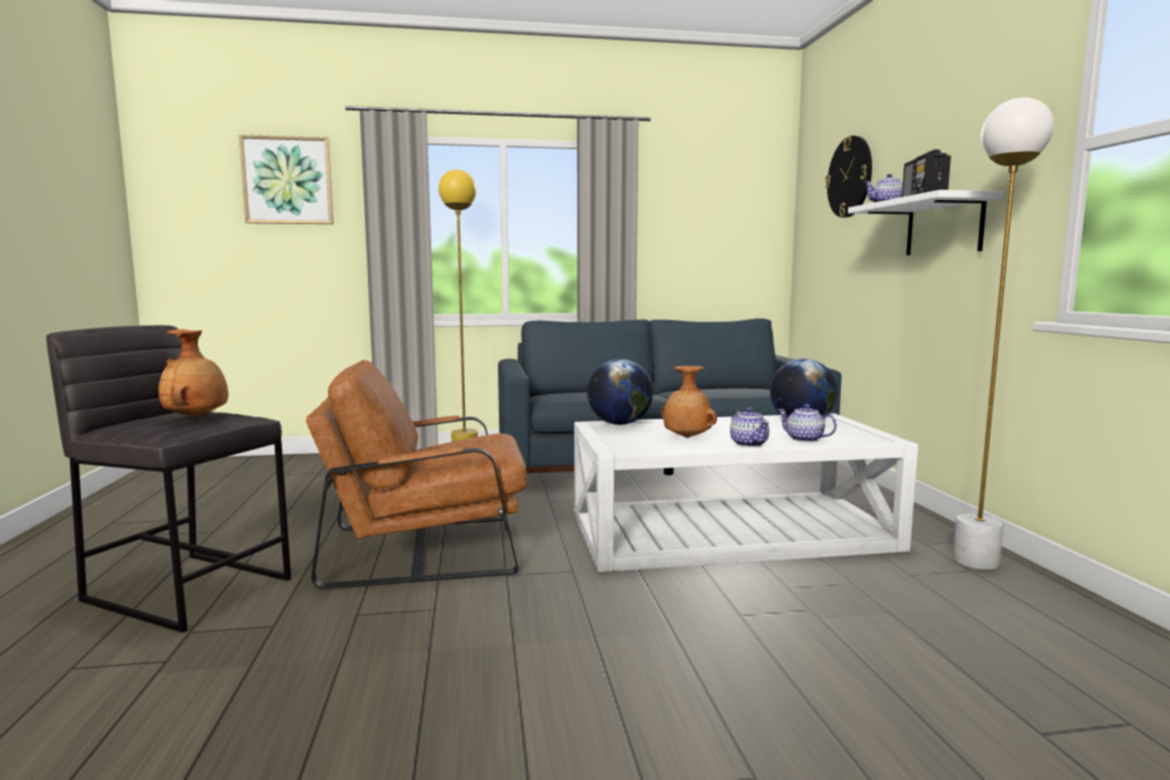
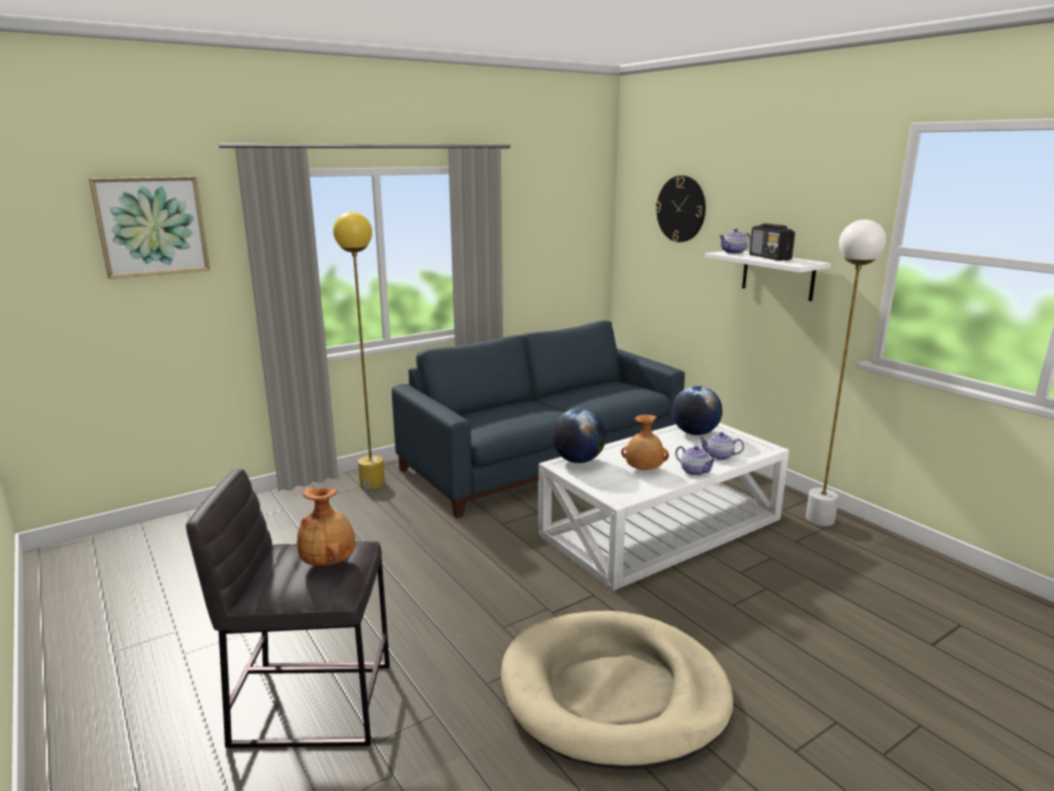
camera: 25 degrees left, 10 degrees up
(427, 548) = (462, 601): brown armchair -> none
(478, 658) = (614, 693): none -> beige dog bed

